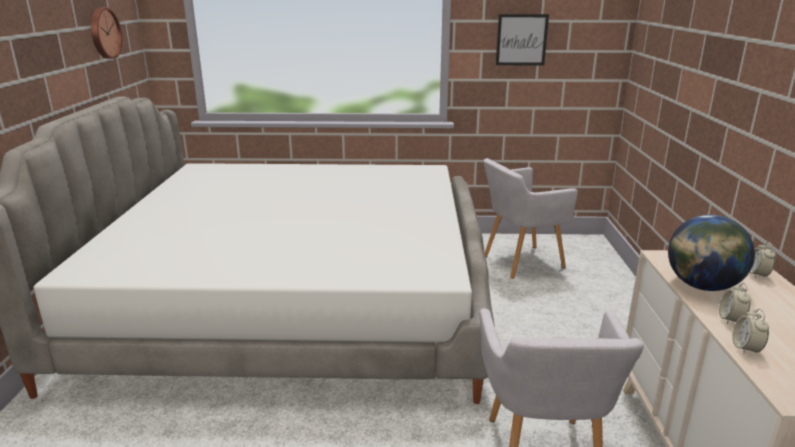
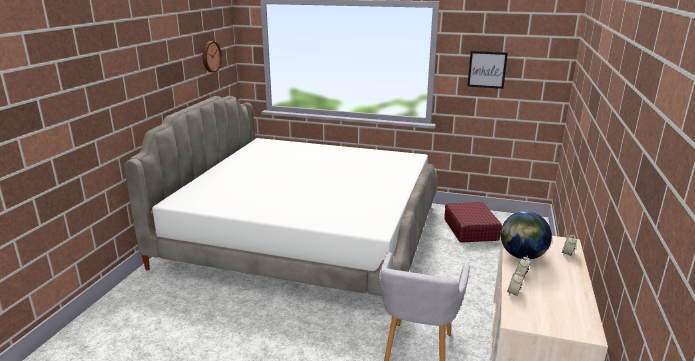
camera: 15 degrees right, 0 degrees up
(519, 262) = (470, 229): grey armchair -> red suitcase

